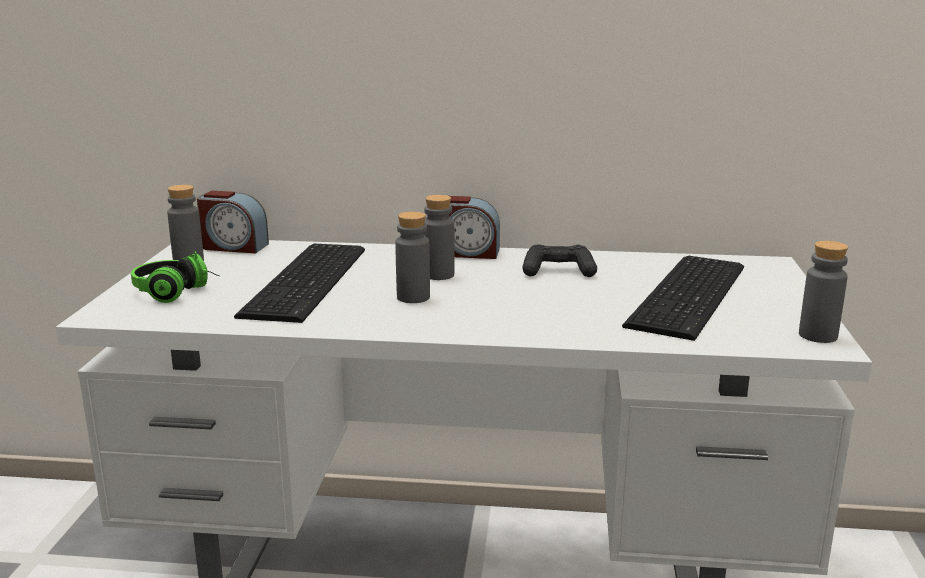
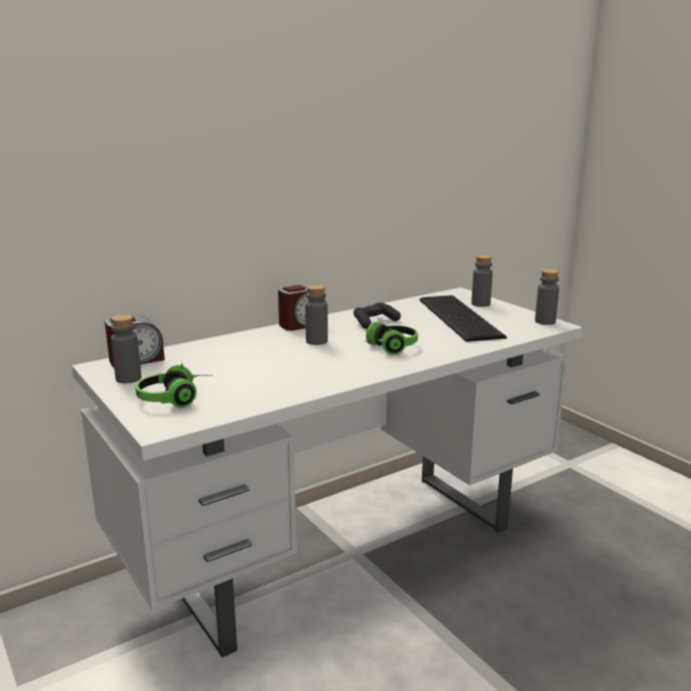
camera: 40 degrees left, 0 degrees up
(311, 280) = (247, 365): keyboard -> none
(413, 297) = (333, 357): grey bottle -> grey bottle (480, 304)
(499, 305) = (387, 348): none -> headphones

